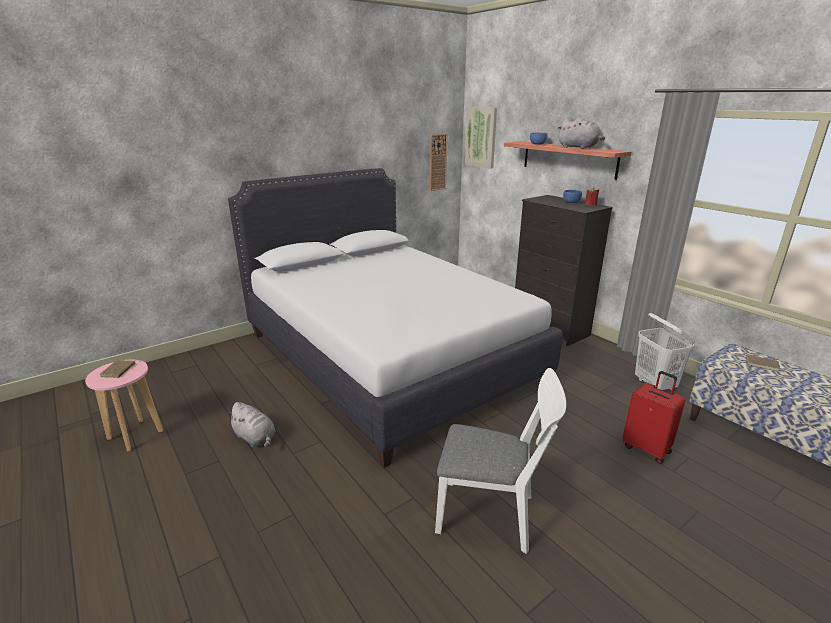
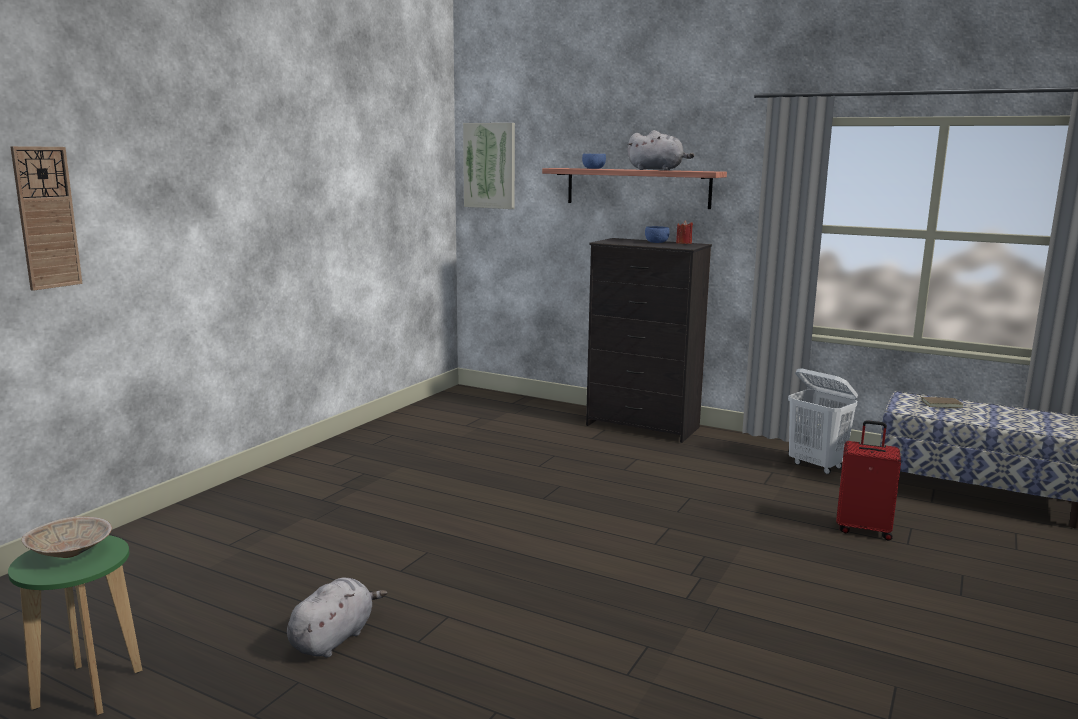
camera: 25 degrees left, 10 degrees down
(119, 370) = (71, 554): brown book -> beige bowl
(135, 435) = (88, 690): pink stool -> green stool
(255, 438) = (334, 638): grey plush toy -> grey plush toy turned 75 degrees counterclockwise
(388, 357) = (449, 495): white bed -> none
(437, 162) = (428, 203): wall clock -> wall clock (46, 218)
(493, 515) = (763, 637): white chair -> none

